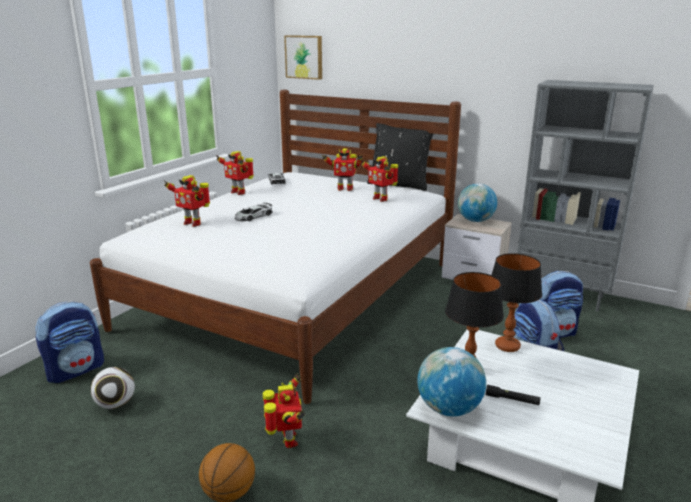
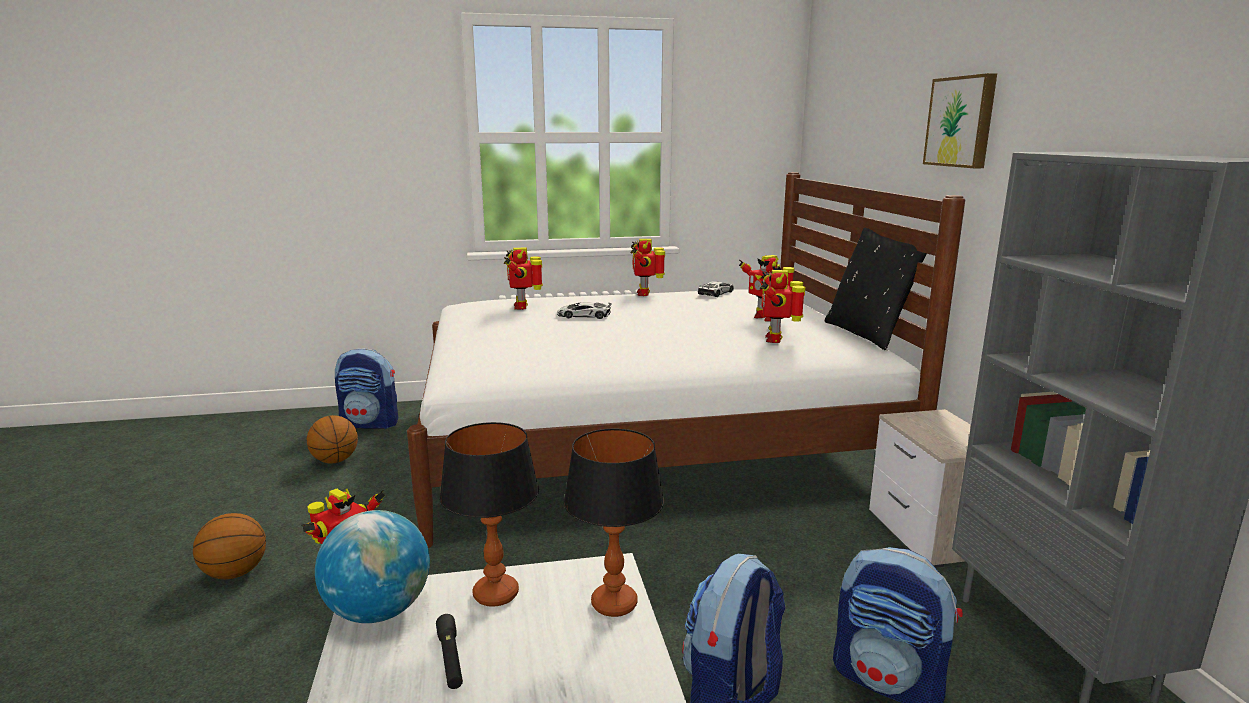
camera: 50 degrees right, 5 degrees down
(116, 404) = (335, 460): football -> basketball
(304, 57) = (822, 124): picture -> picture (962, 122)
(475, 221) = (948, 427): globe -> none

